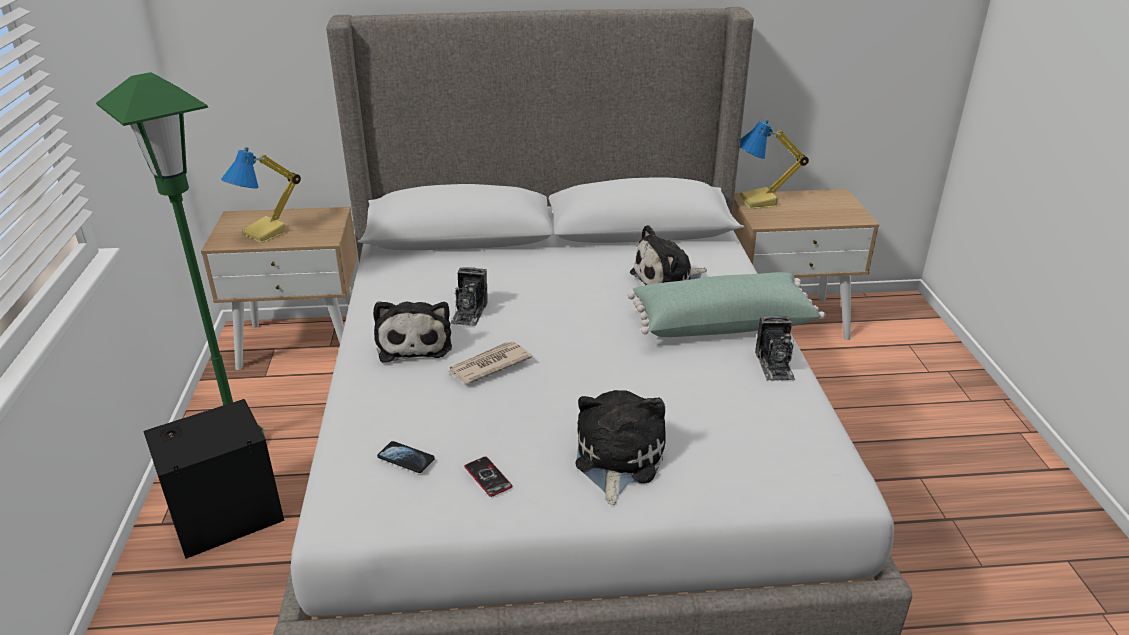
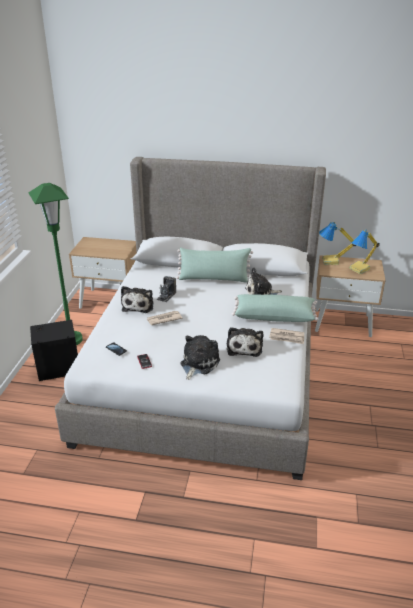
camera: 15 degrees right, 0 degrees up
(266, 233) = (97, 249): table lamp -> table lamp (360, 269)
(554, 263) = (214, 279): none -> green pillow
(698, 402) = (244, 347): none -> plush toy
(774, 365) = (287, 337): camera -> newspaper

